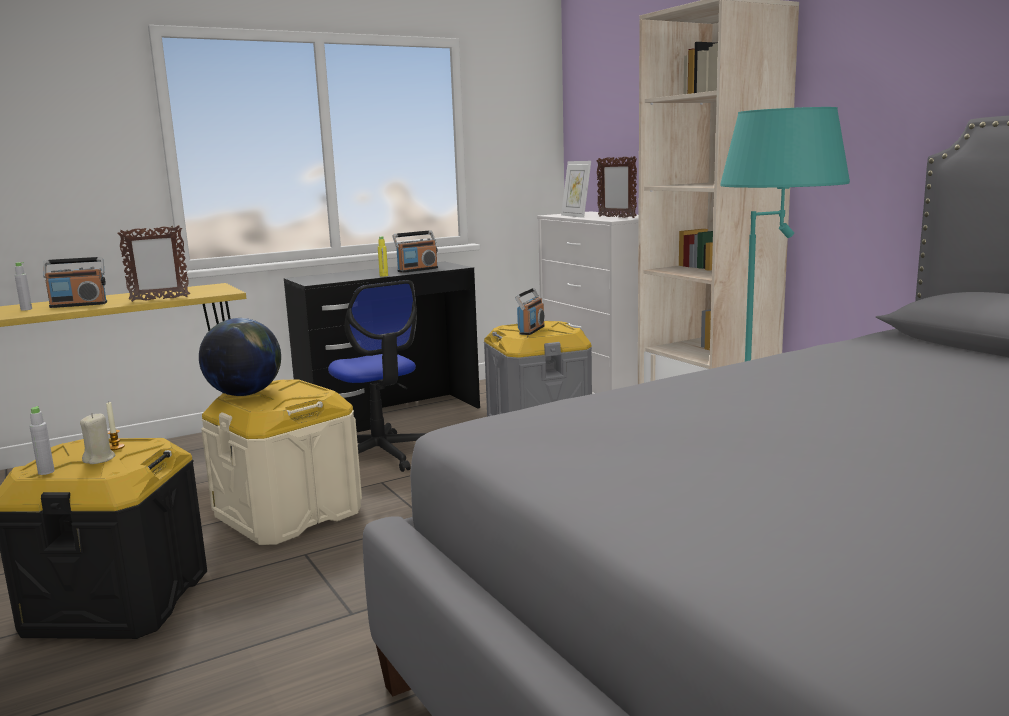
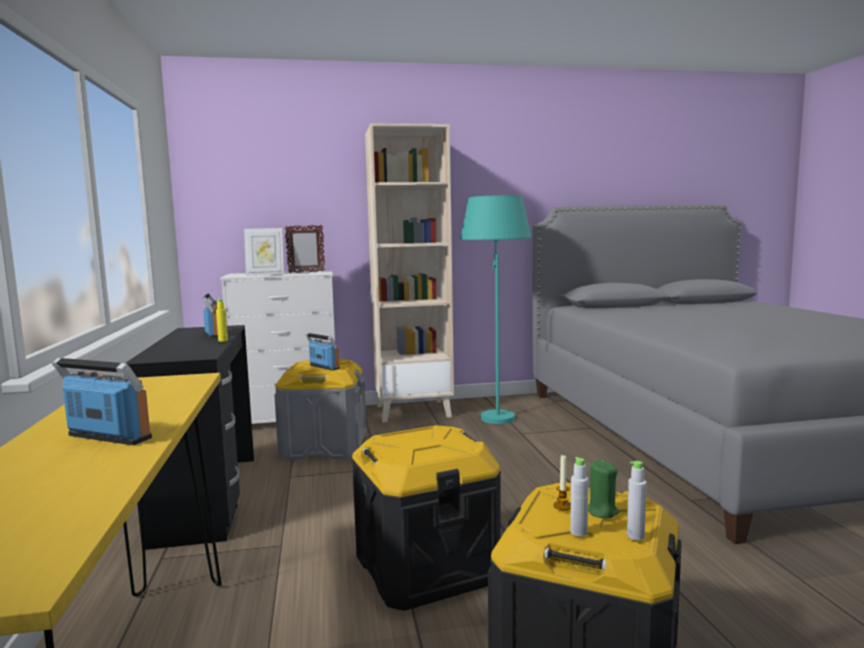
camera: 70 degrees left, 5 degrees down
(26, 309) = (59, 470): grey bottle -> grey bottle (578, 532)
(79, 305) = (108, 437): radio -> radio turned 75 degrees counterclockwise
(99, 459) = (601, 511): beige candle -> green candle
(159, 299) = (177, 400): picture frame -> none
(244, 394) = (407, 454): globe -> none
(288, 513) = (426, 567): beige storage box -> black storage box
(381, 455) = (319, 512): office chair -> none

